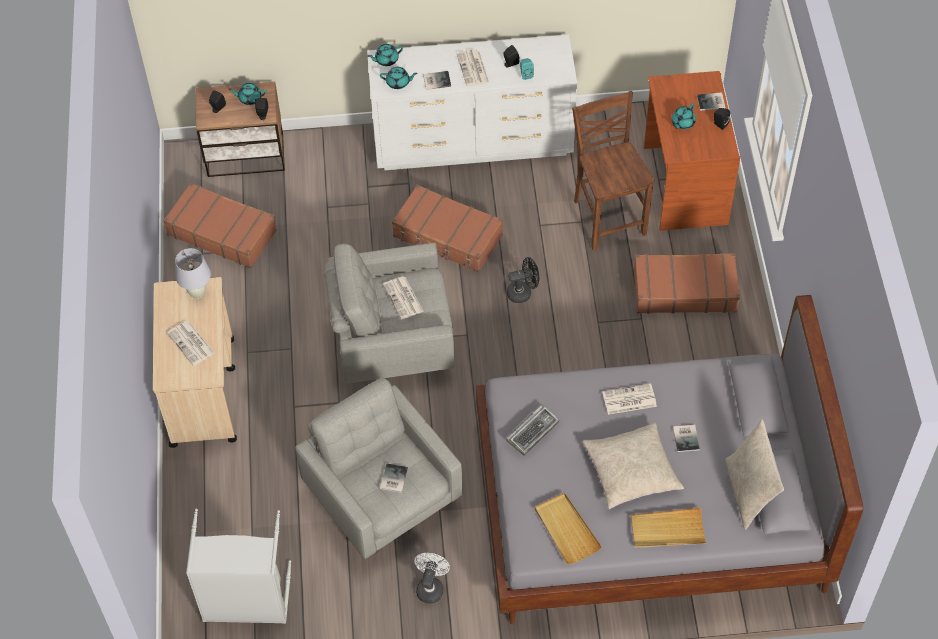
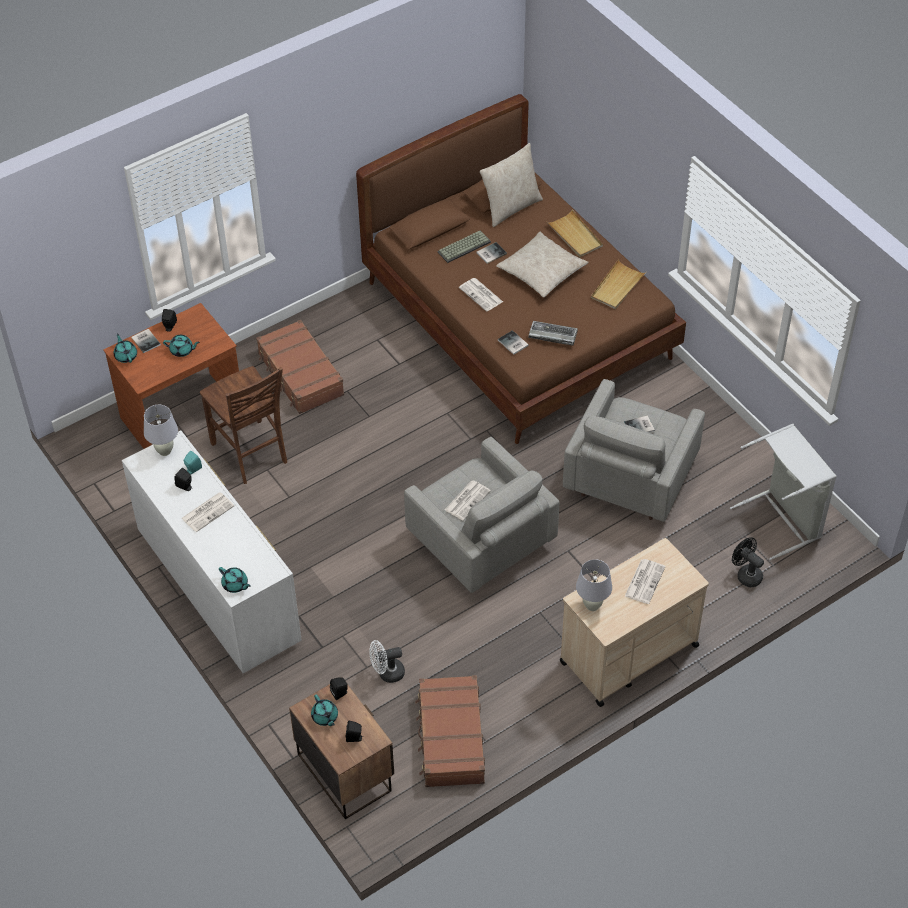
camera: 120 degrees left, 5 degrees down
(398, 82) = (260, 561): turquoise teapot -> turquoise teapot (126, 356)
(431, 586) = (680, 415): white fan -> white fan (387, 673)
(436, 80) = (239, 533): book -> book (513, 343)
(447, 236) = (343, 557): brown suitcase -> none
(523, 292) = (371, 477): black fan -> black fan (746, 574)
(559, 63) = (164, 451): none -> white table lamp
(608, 217) = (250, 454): brown chair -> brown chair turned 75 degrees counterclockwise
(648, 507) = (519, 322): grey bed -> brown bed
(711, 419) = (464, 246): none -> keyboard

